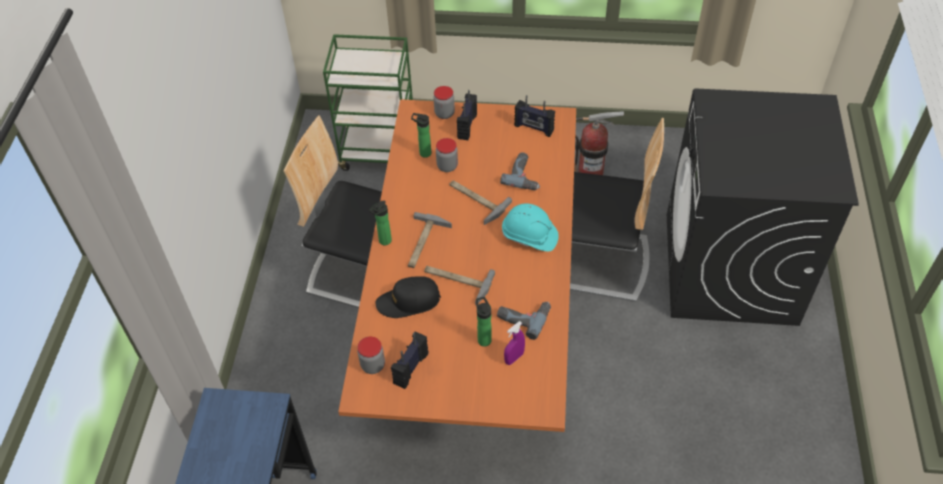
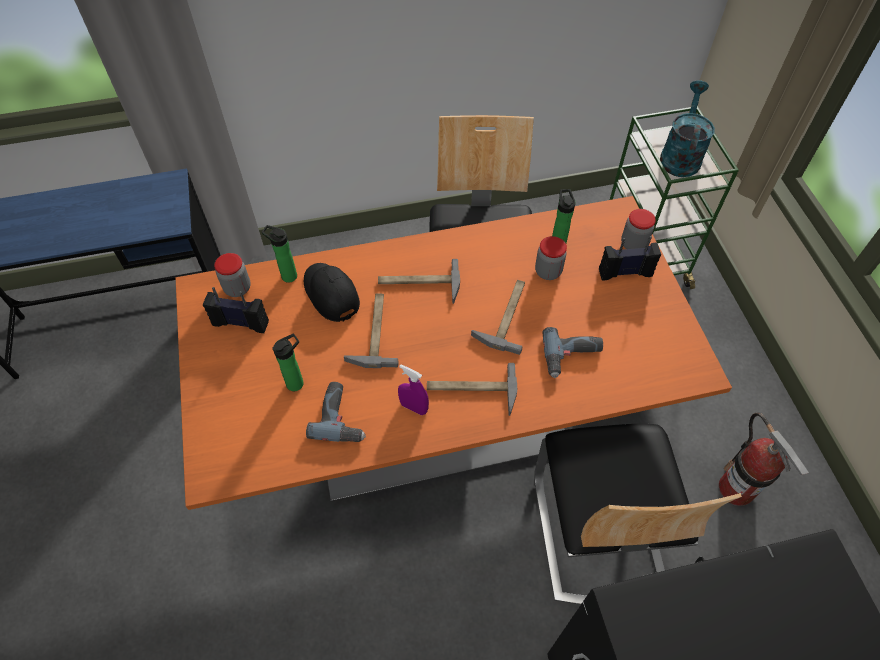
camera: 70 degrees right, 5 degrees up
(365, 65) = (680, 155): none -> turquoise watering can
(383, 242) = (407, 246): bottle -> bottle (287, 275)
(514, 358) = (277, 422): purple spray bottle -> purple spray bottle (413, 407)
(529, 236) = (471, 390): turquoise hard hat -> hammer
(533, 128) = (662, 346): radio -> none

